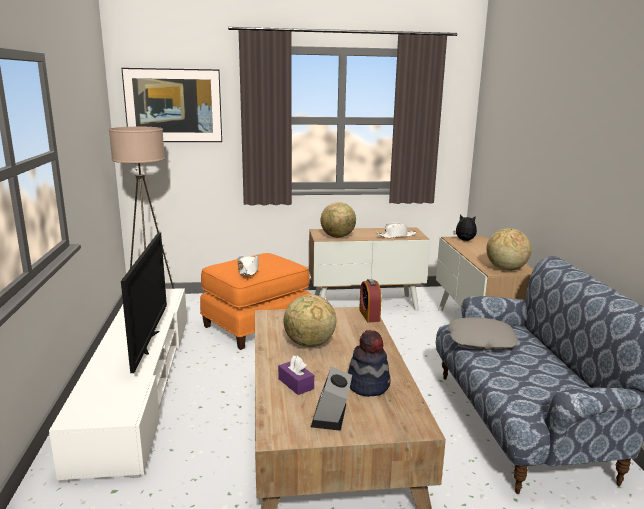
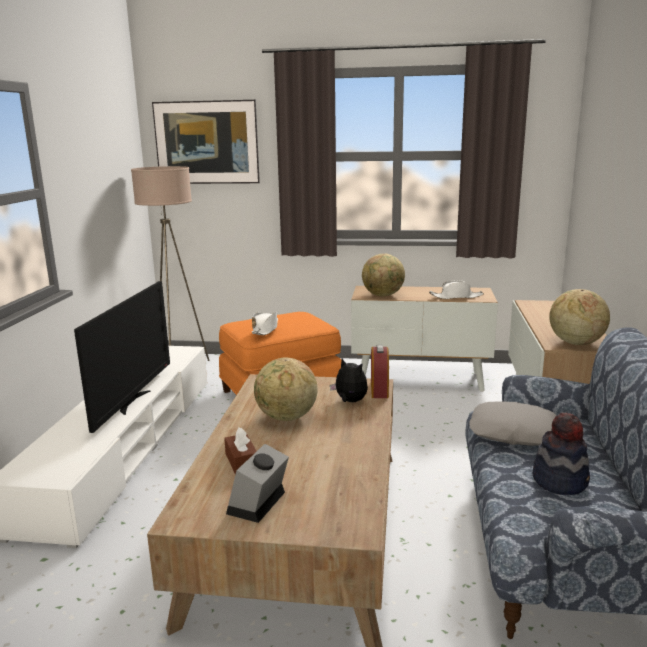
camera: 15 degrees right, 0 degrees up
(296, 384) = (241, 462): purple tissue box -> brown tissue box
(368, 385) = (326, 472): hat -> hat (560, 480)
(464, 240) = (543, 306): plush toy -> plush toy (350, 401)

